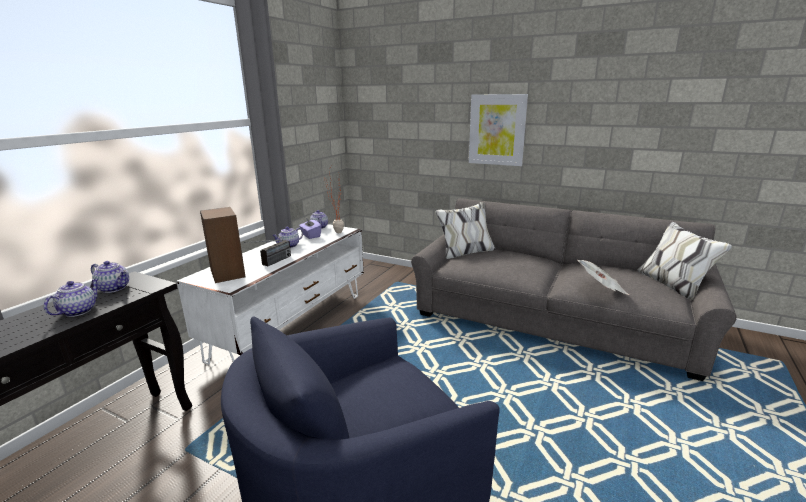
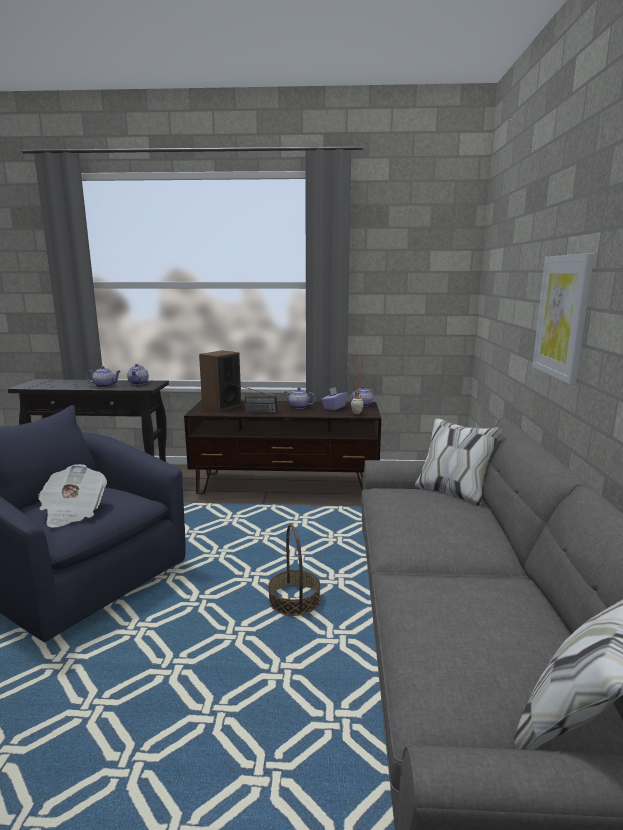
camera: 65 degrees right, 5 degrees down
(292, 324) = (286, 485): white tv stand -> brown tv stand
(476, 360) = (294, 600): none -> basket
(601, 289) = (412, 605): newspaper -> newspaper (73, 511)

